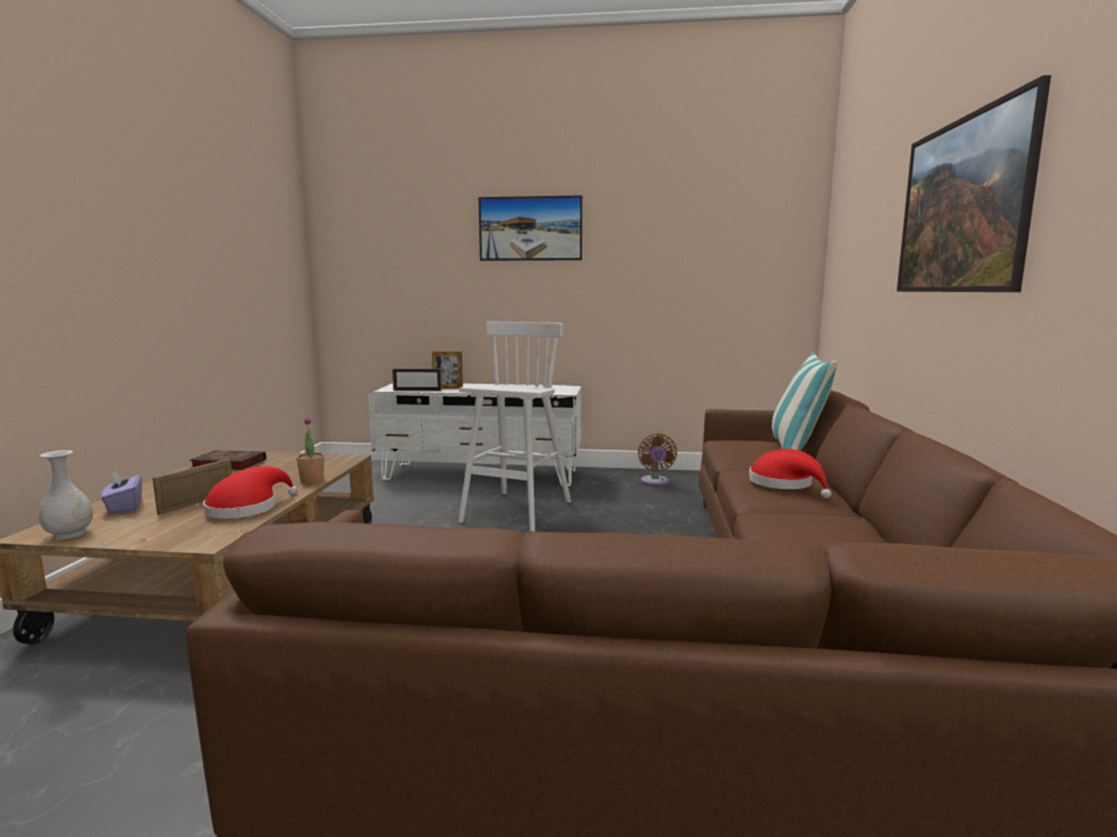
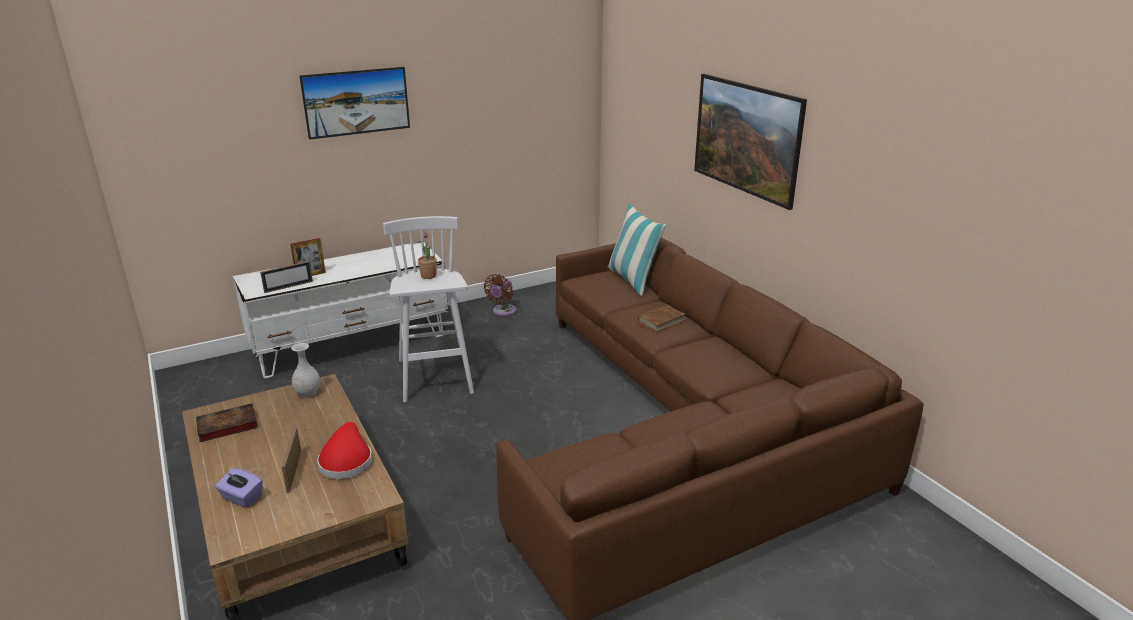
camera: 35 degrees left, 15 degrees up
(70, 534) = (259, 534): white vase -> white vase (308, 393)
(312, 481) = (342, 418): potted plant -> potted plant (428, 276)
(655, 482) = (503, 311): brown fan -> brown fan turned 60 degrees clockwise
(784, 484) = (661, 321): red hat -> brown book

